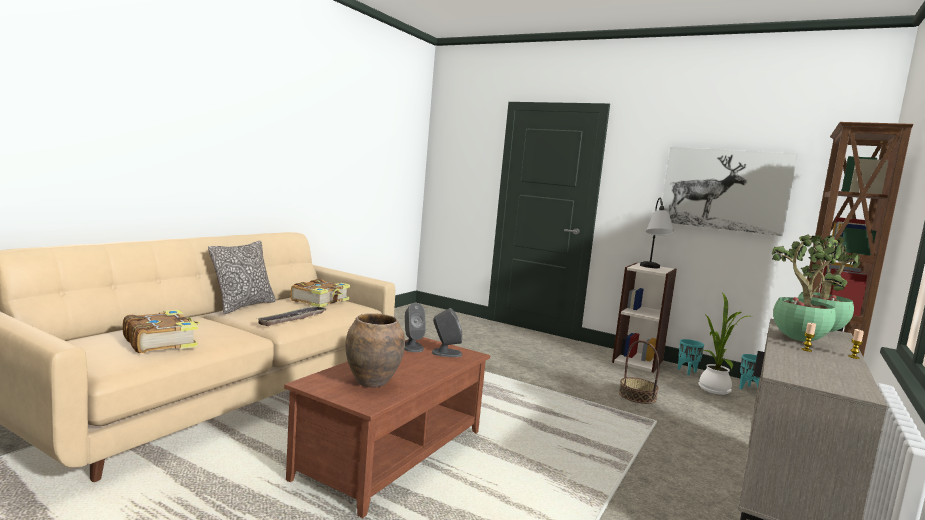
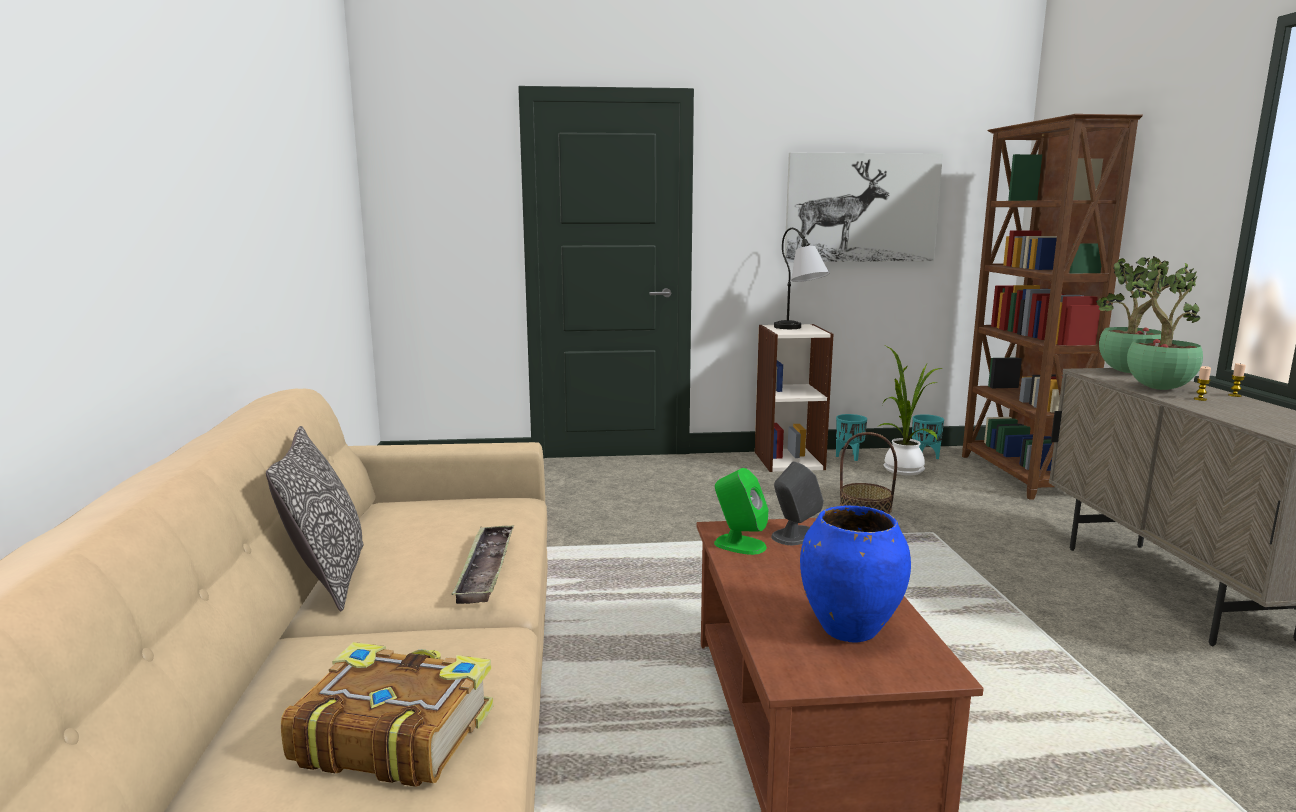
camera: 35 degrees left, 5 degrees up
(321, 301) = (437, 514): book -> none
(372, 382) = (848, 629): brown vase -> blue vase
(412, 347) = (739, 545): grey speaker -> green speaker

